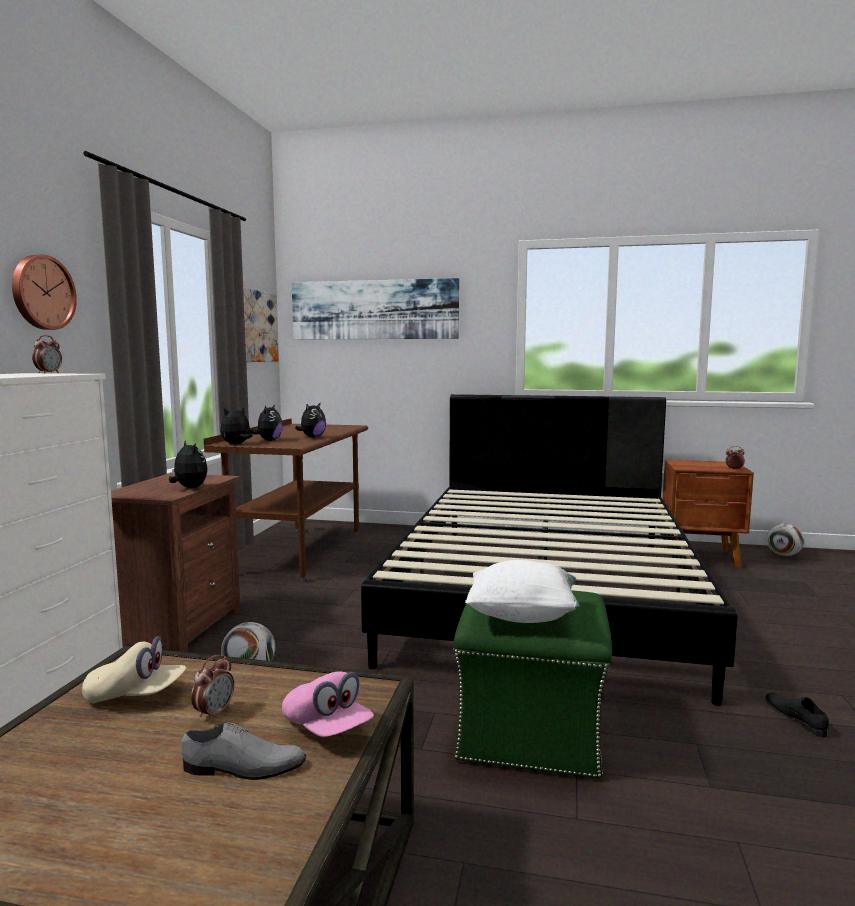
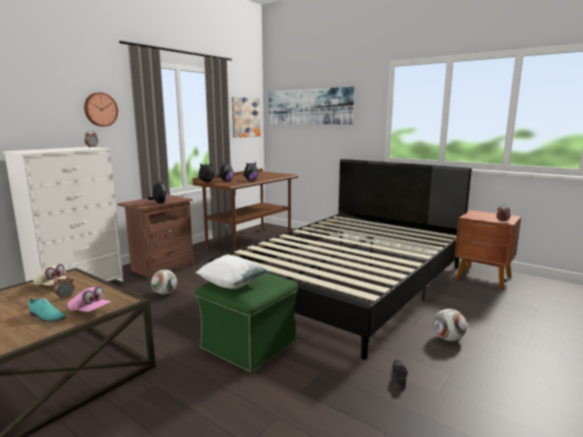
camera: 25 degrees right, 5 degrees up
(243, 767) = (46, 316): grey shoe -> turquoise shoe
(327, 728) = (90, 311): pink cap -> pink cap turned 45 degrees counterclockwise
(784, 555) = (551, 287): football -> football (448, 339)

